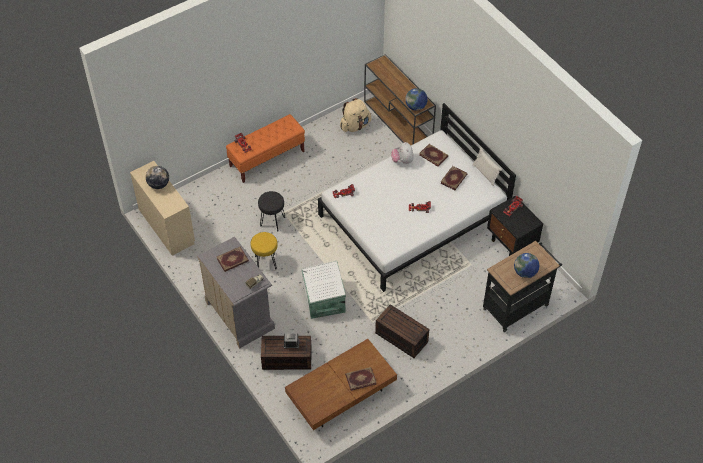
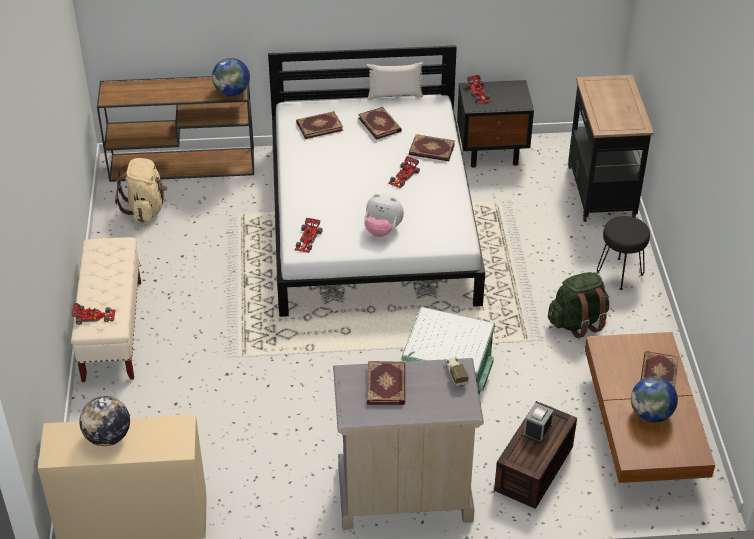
camera: 60 degrees left, 10 degrees down
(266, 262) = (322, 417): yellow stool -> none
(267, 159) = (112, 330): orange bench -> beige bench
(272, 221) = (245, 375): black stool -> black stool (619, 273)
(400, 337) = (577, 322): brown storage box -> green backpack
(402, 161) = (301, 158): plush toy -> plush toy (382, 230)
(449, 210) = (431, 150): none -> book
(525, 272) = (624, 106): globe -> globe (651, 414)

